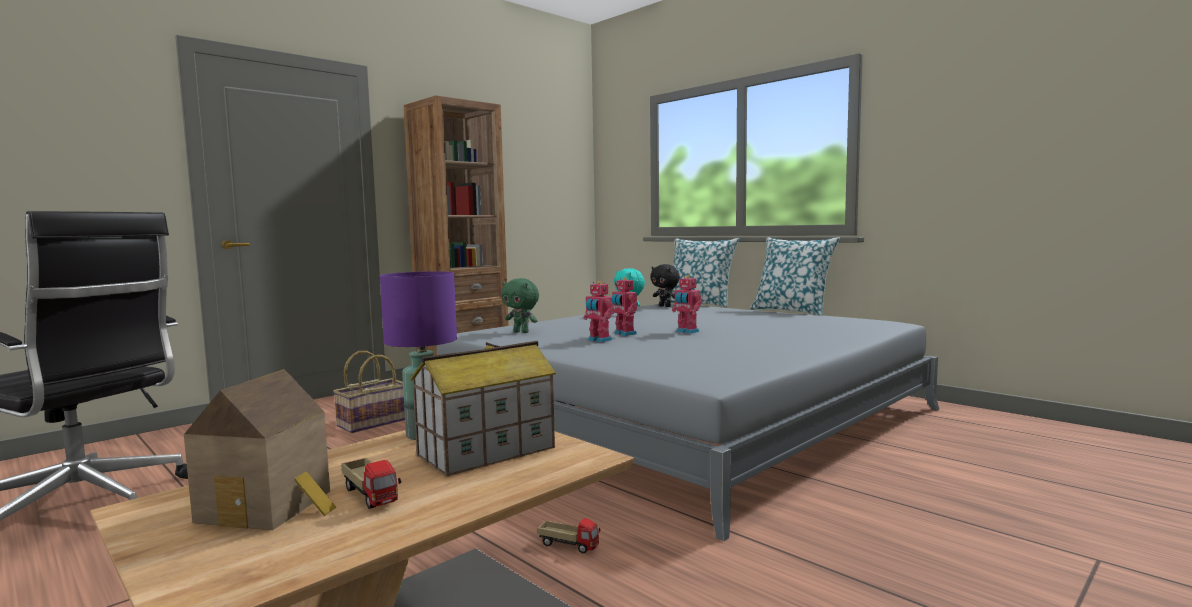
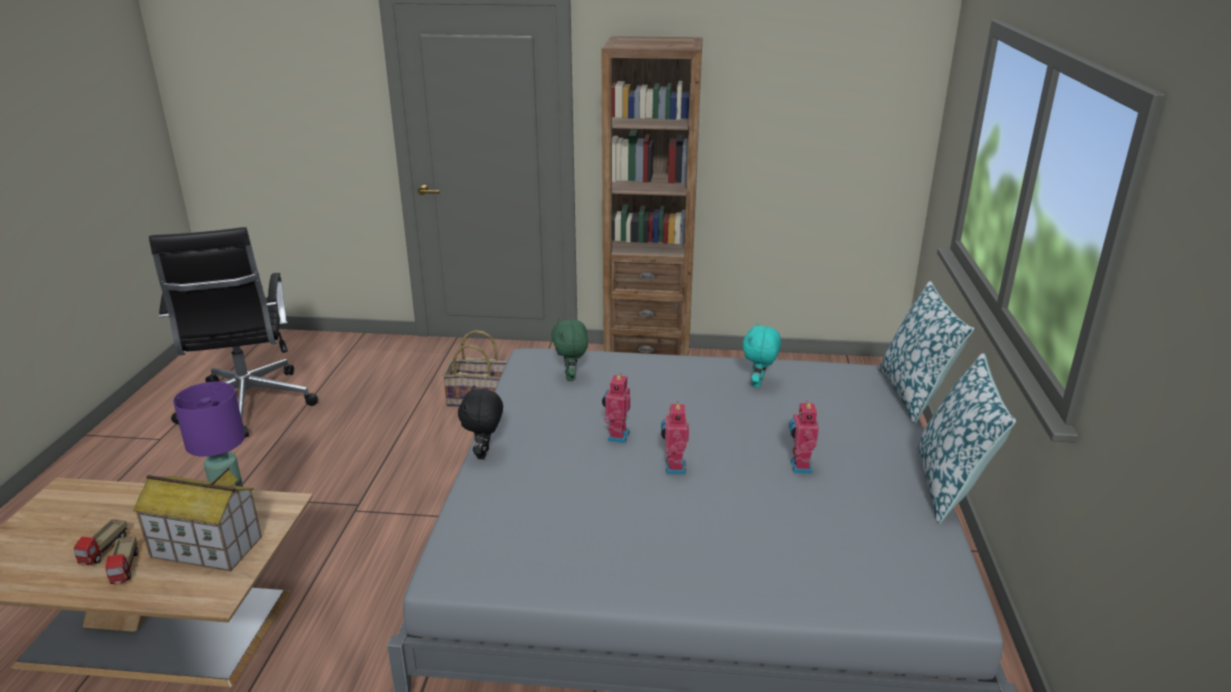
camera: 50 degrees right, 20 degrees up
(271, 507) = (77, 527): toy house -> none
(569, 545) = (327, 630): toy truck -> toy truck (125, 568)
(598, 340) = (572, 435): toy robot -> toy robot (799, 466)
(665, 306) = (851, 382): black plush toy -> black plush toy (484, 454)

